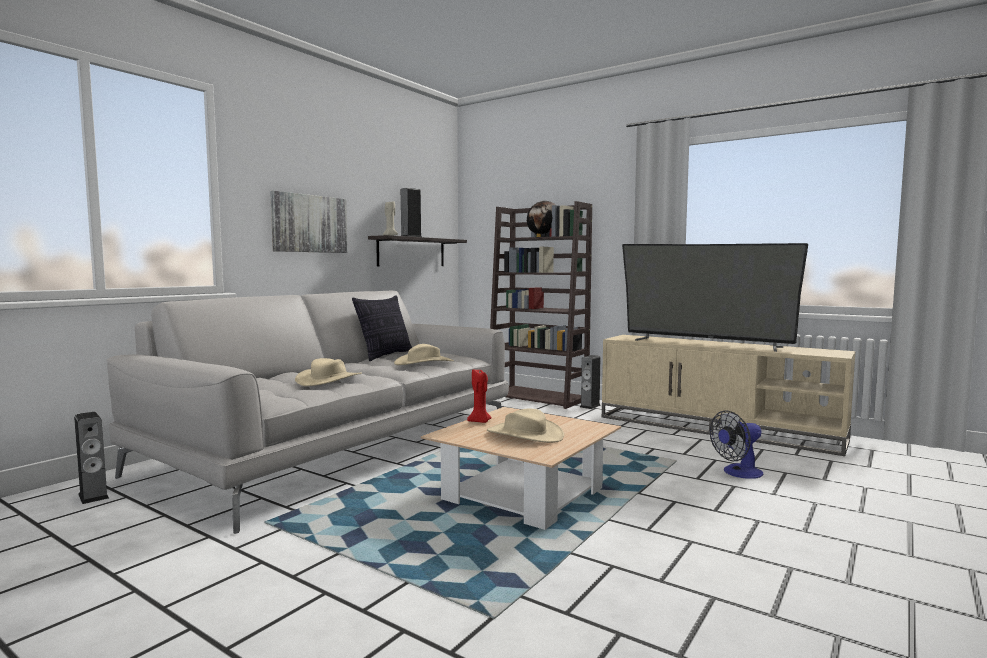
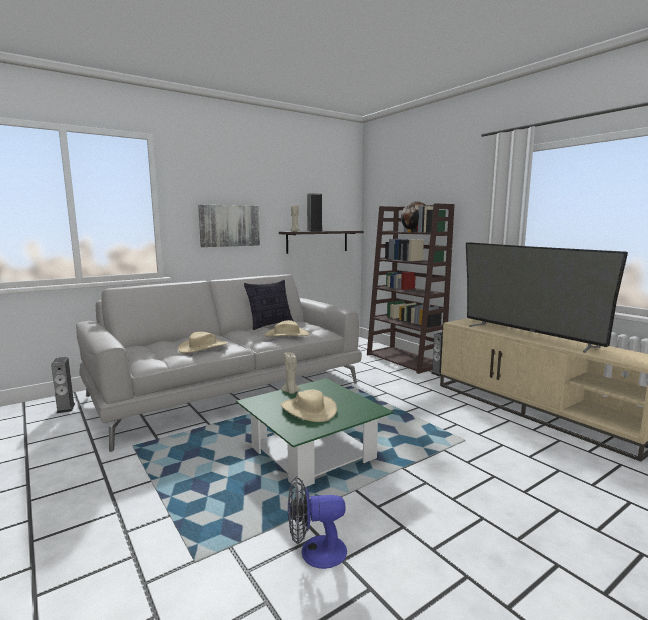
camera: 20 degrees right, 5 degrees up
(480, 421) = (291, 392): red candle -> beige candle
(523, 494) = (312, 453): beige coffee table -> green coffee table
(738, 473) = (510, 463): fan -> fan (315, 552)

